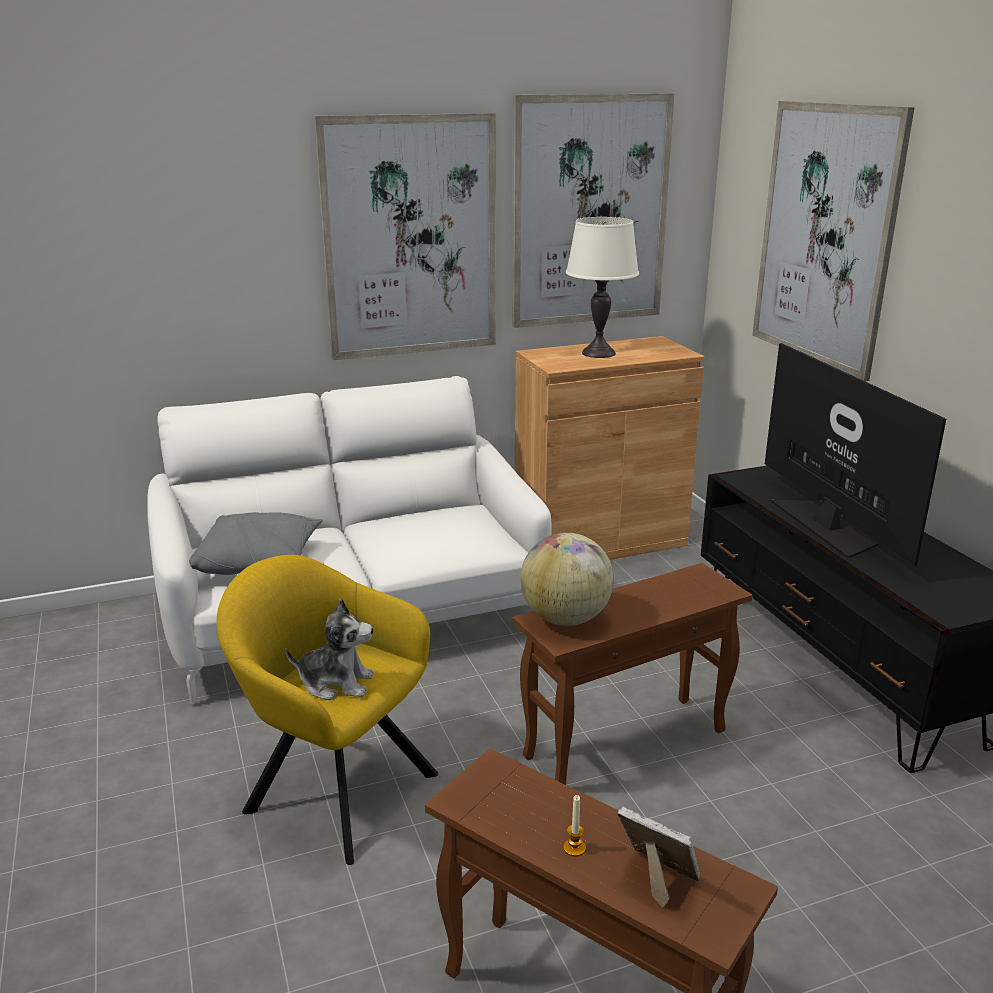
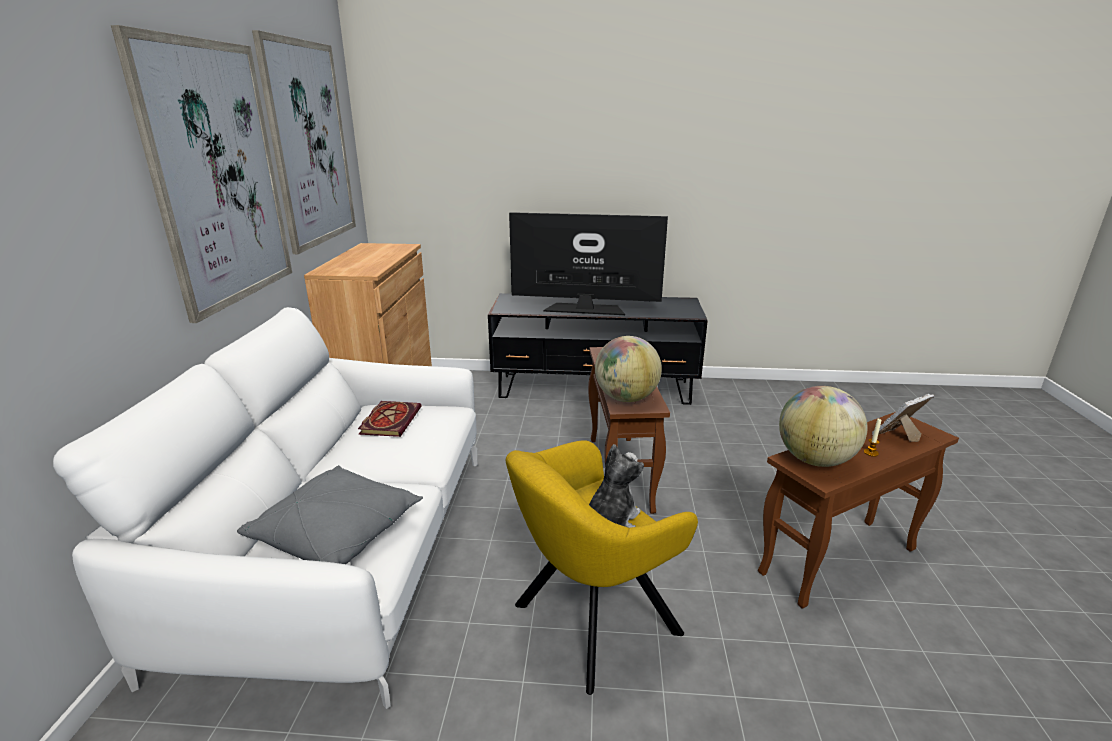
camera: 65 degrees left, 0 degrees up
(446, 521) = (390, 420): none -> book
(509, 790) = (815, 460): none -> globe
(598, 353) = (363, 259): white table lamp -> none
(826, 236) = (488, 143): picture -> none

